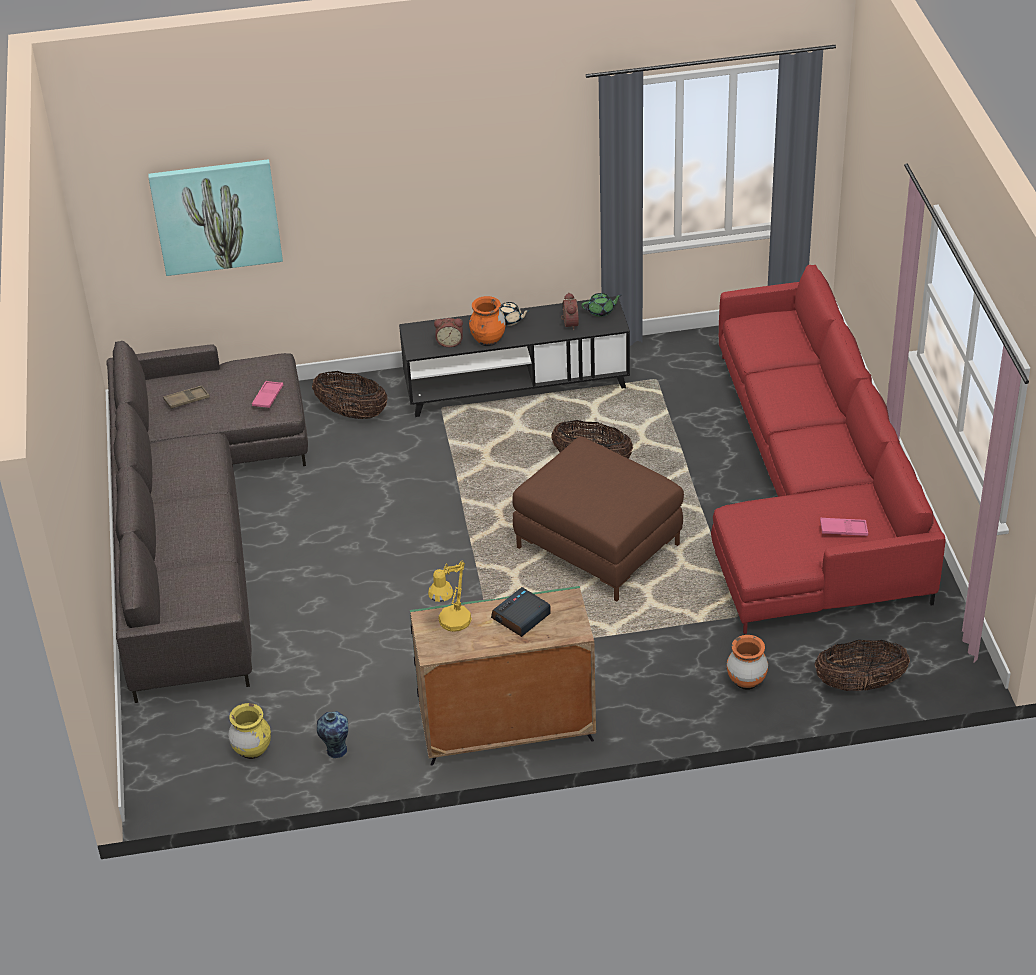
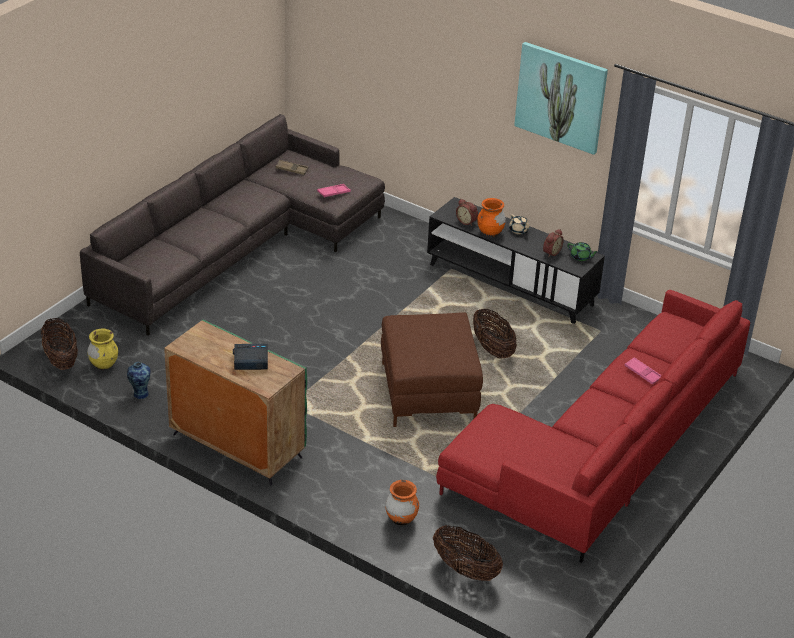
camera: 40 degrees right, 5 degrees down
(216, 216) = (367, 59): picture -> picture (561, 97)
(352, 413) = (399, 242): basket -> basket (61, 360)
(452, 625) = (211, 340): yellow table lamp -> none
(843, 529) = (545, 463): pink tray -> pink tray (642, 373)

